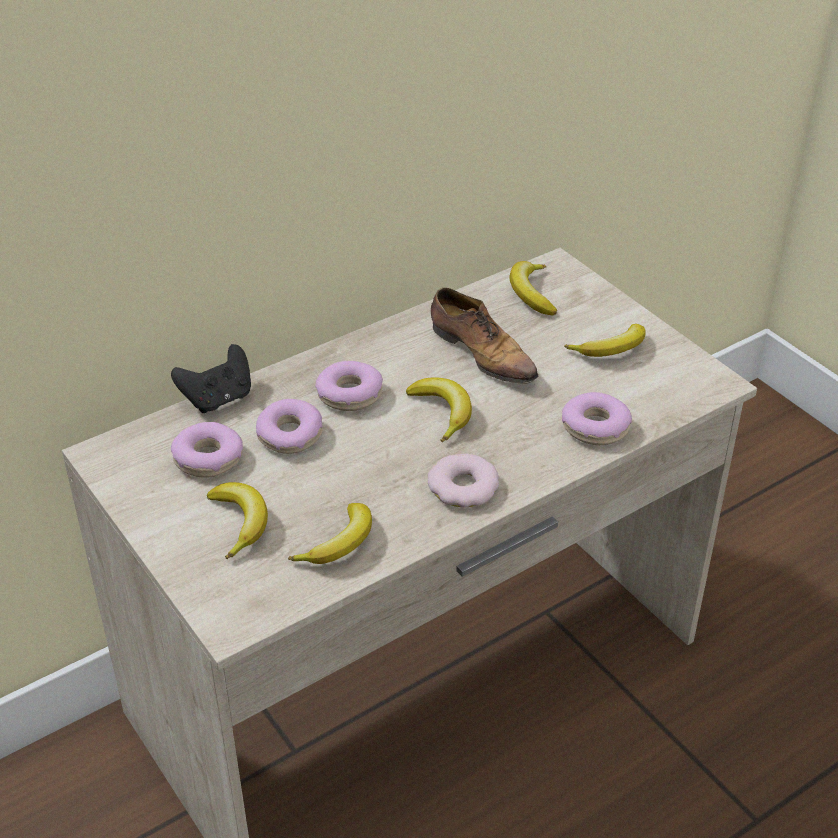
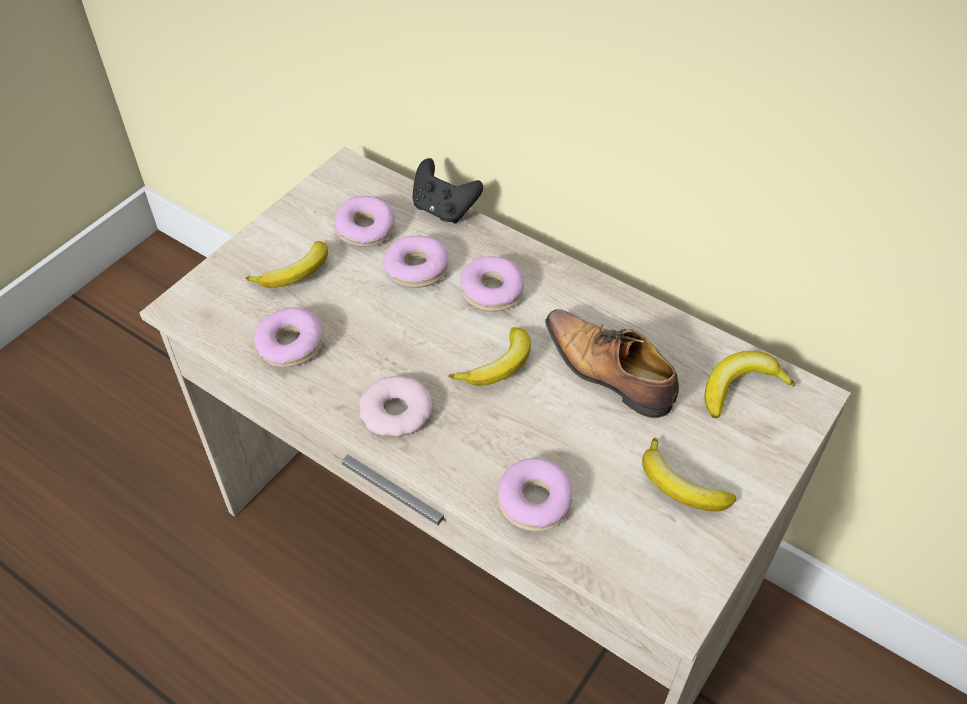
camera: 70 degrees right, 10 degrees up
(340, 544) = (290, 345): banana -> donut
(482, 353) = (608, 372): shoe -> shoe turned 105 degrees clockwise

